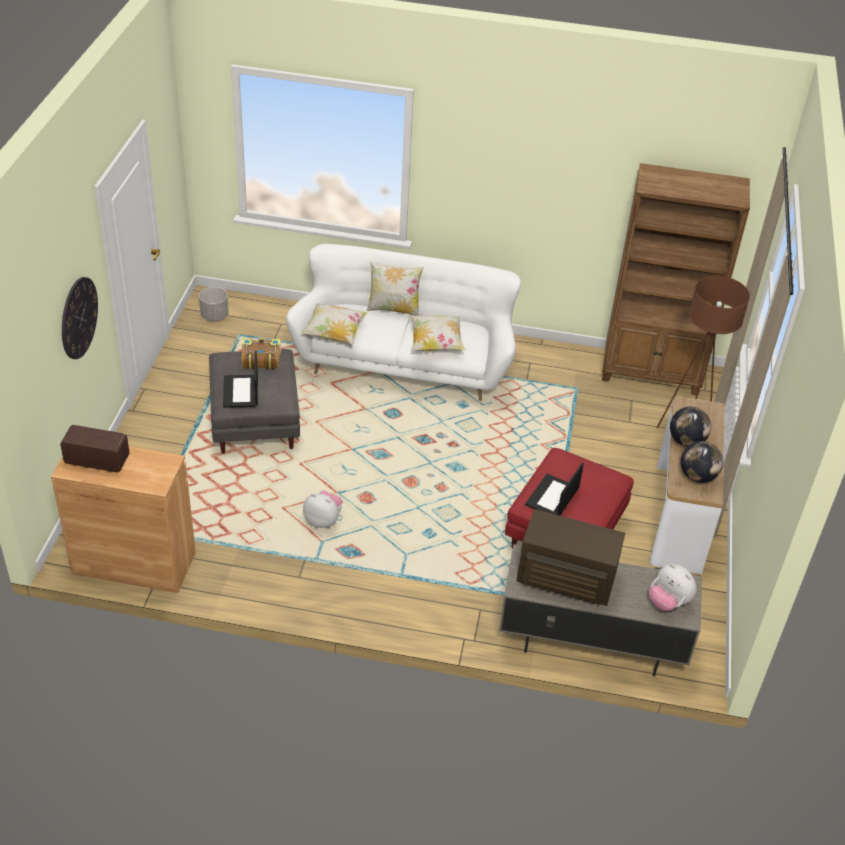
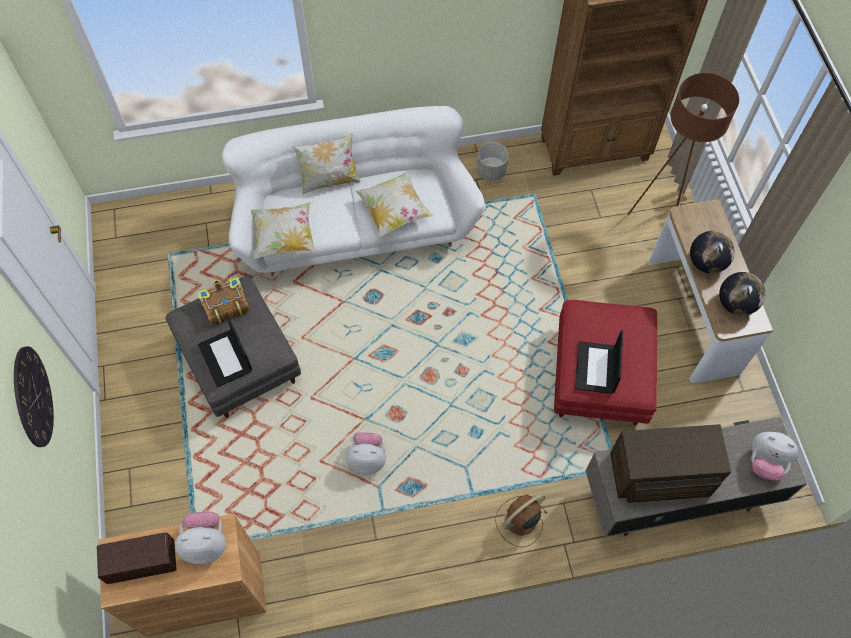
camera: 20 degrees left, 20 degrees up
(152, 465) = (205, 543): none -> plush toy
(215, 316) = (131, 238): grey planter -> grey planter (491, 171)
(433, 608) = (519, 521): none -> brown fan

